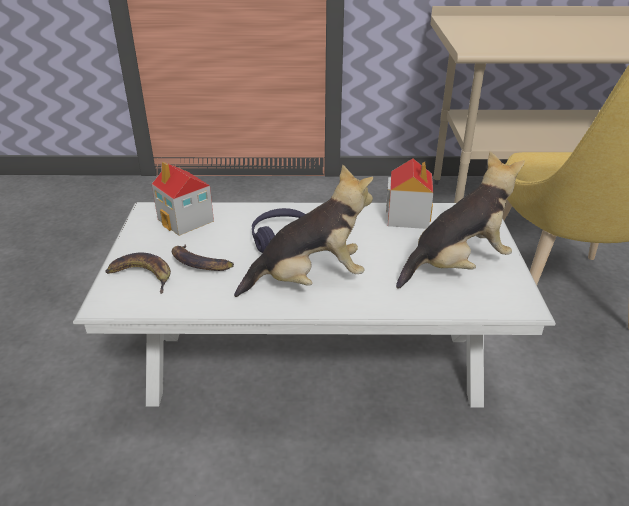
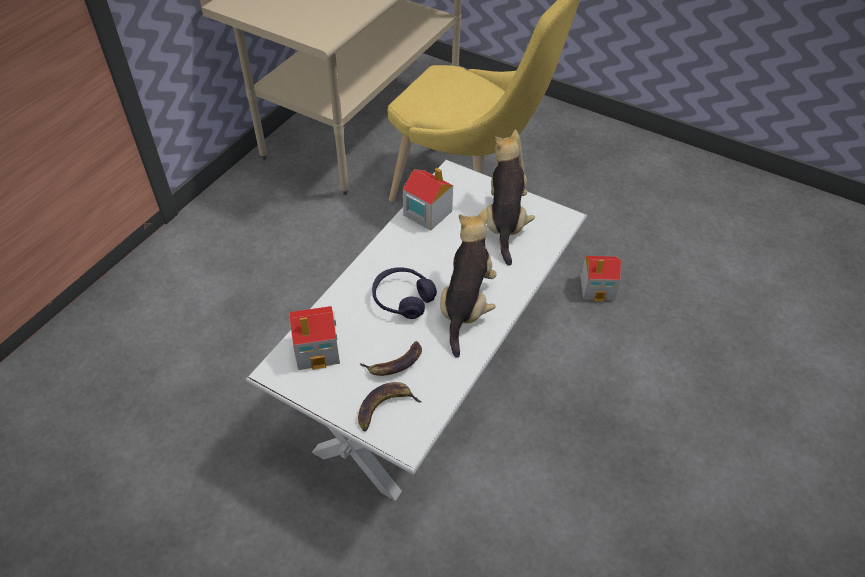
camera: 60 degrees left, 15 degrees up
(562, 466) = (597, 288): none -> toy house

